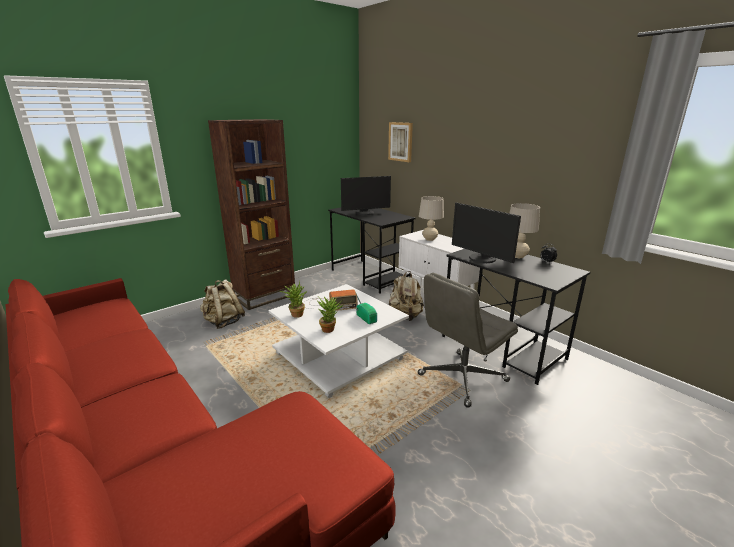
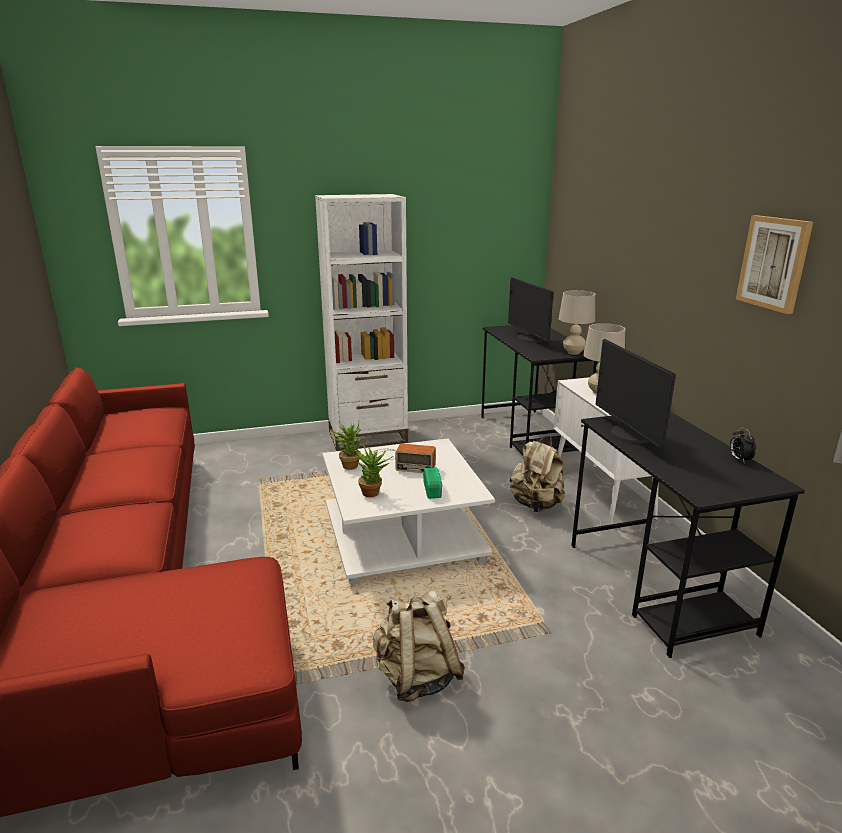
camera: 25 degrees right, 0 degrees up
(223, 322) = (298, 460): beige backpack -> beige backpack (416, 677)
(264, 296) = (368, 436): brown bookcase -> white bookcase
(365, 213) = (529, 339): monitor -> monitor turned 60 degrees clockwise
(401, 142) = (594, 233): picture -> picture (774, 263)
(462, 378) = (552, 613): grey office chair -> none
(517, 256) = (698, 441): beige table lamp -> beige table lamp (573, 352)

